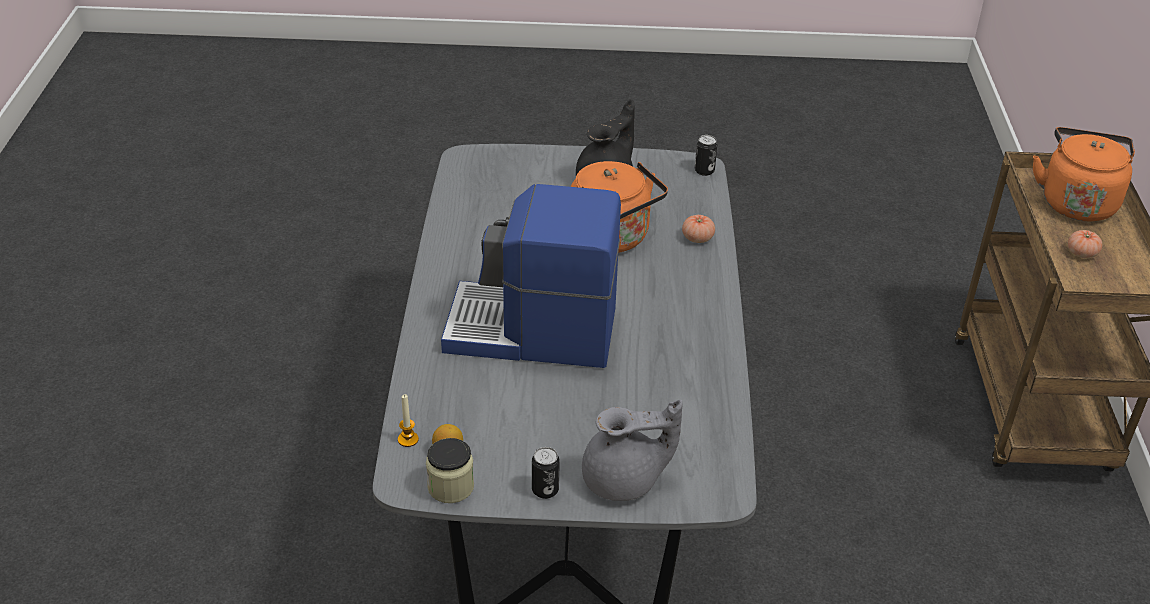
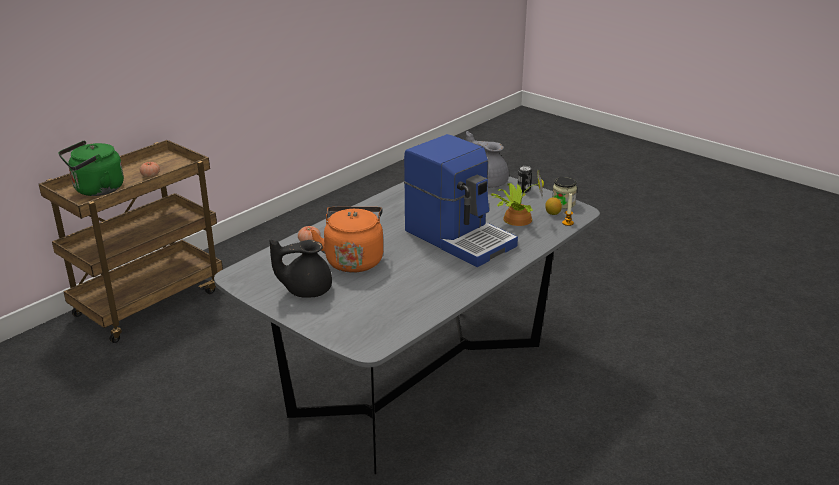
camera: 140 degrees left, 10 degrees down
(493, 409) = (515, 218): none -> potted plant
(704, 171) = (237, 272): can -> none
(1077, 202) = (96, 190): orange kettle -> green kettle

